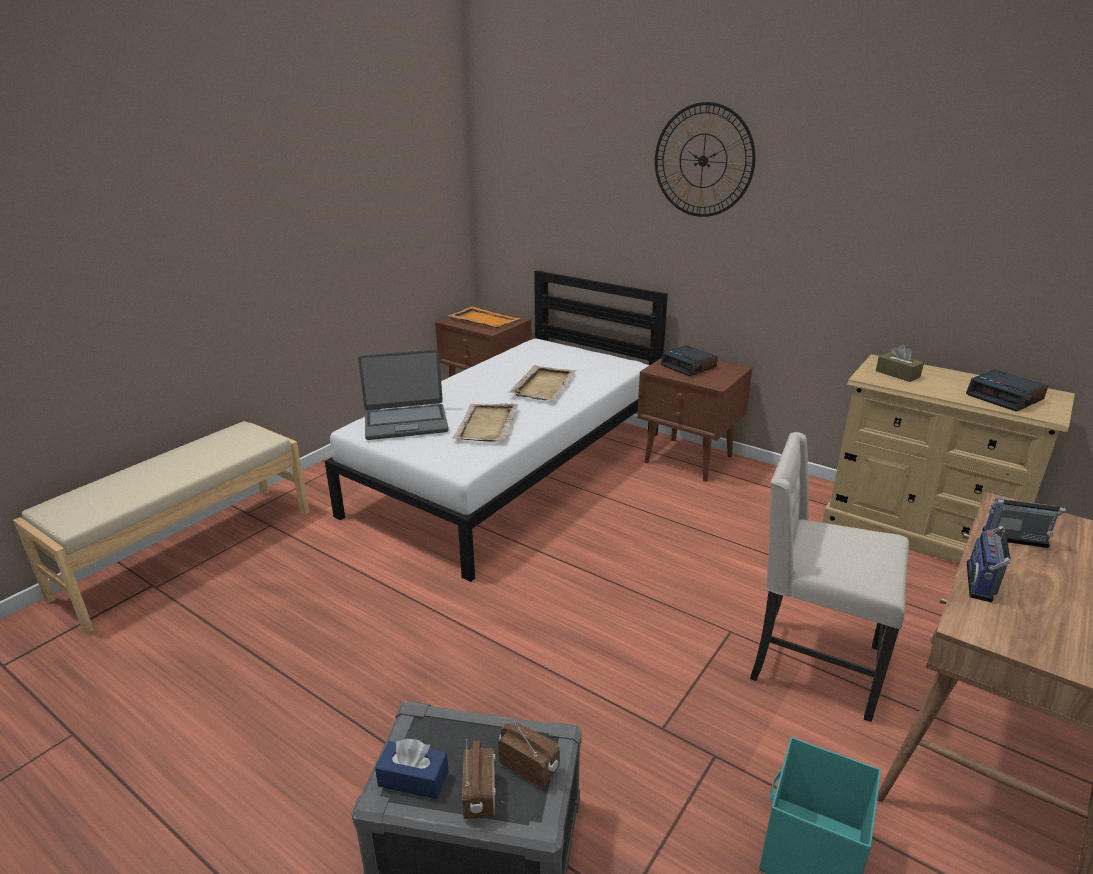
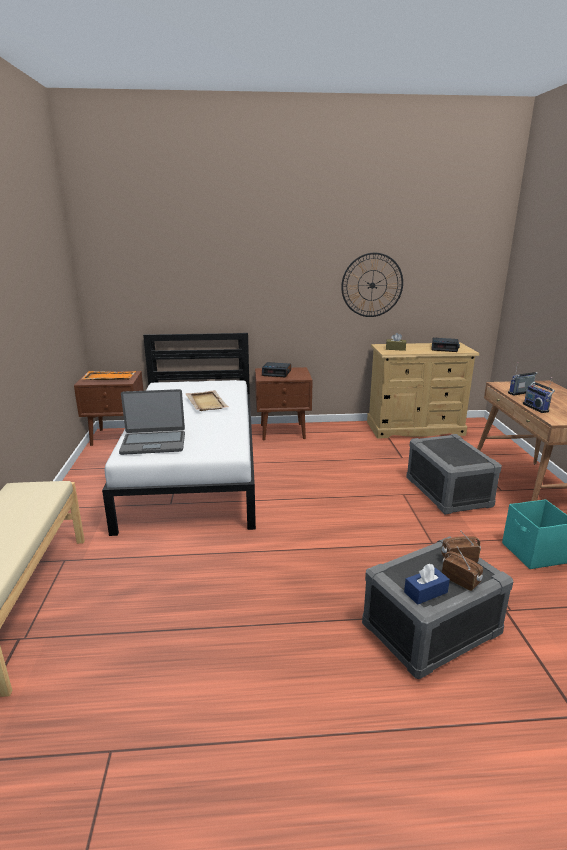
camera: 40 degrees left, 5 degrees down
(406, 422) = (153, 443): laptop -> laptop turned 45 degrees clockwise
(486, 425) = (208, 429): beige tray -> none
(703, 161) = (261, 248): wall clock -> wall clock (372, 285)
(811, 664) = (447, 492): beige chair -> grey storage box

